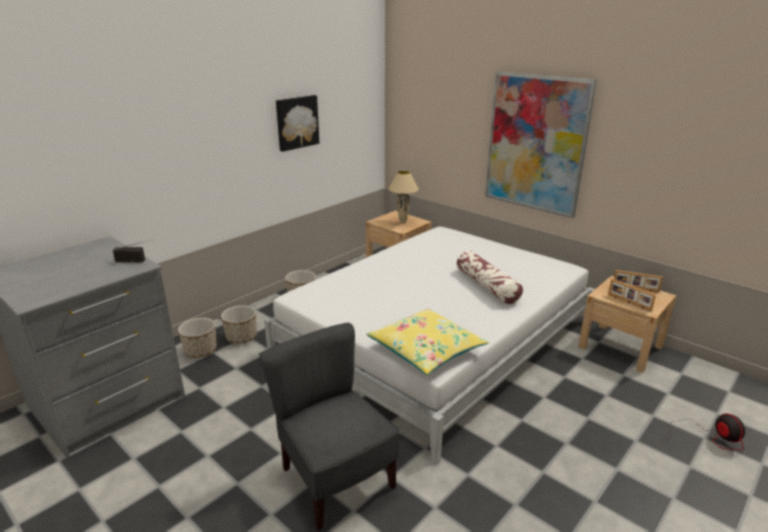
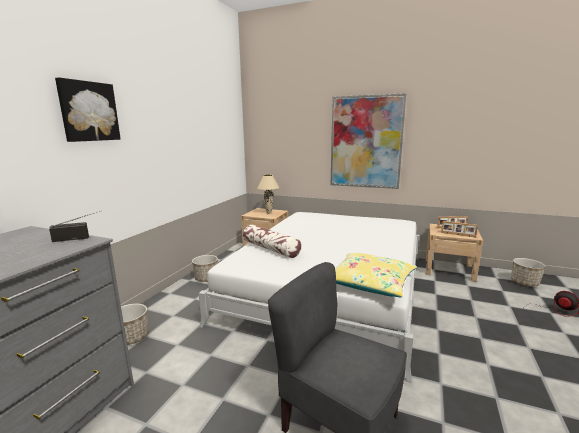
camera: 20 degrees left, 10 degrees down
(241, 337) = (168, 317): planter -> planter (524, 283)
(296, 122) = (191, 135): picture -> picture (88, 111)
(487, 286) = (367, 238): pillow -> pillow (271, 249)

